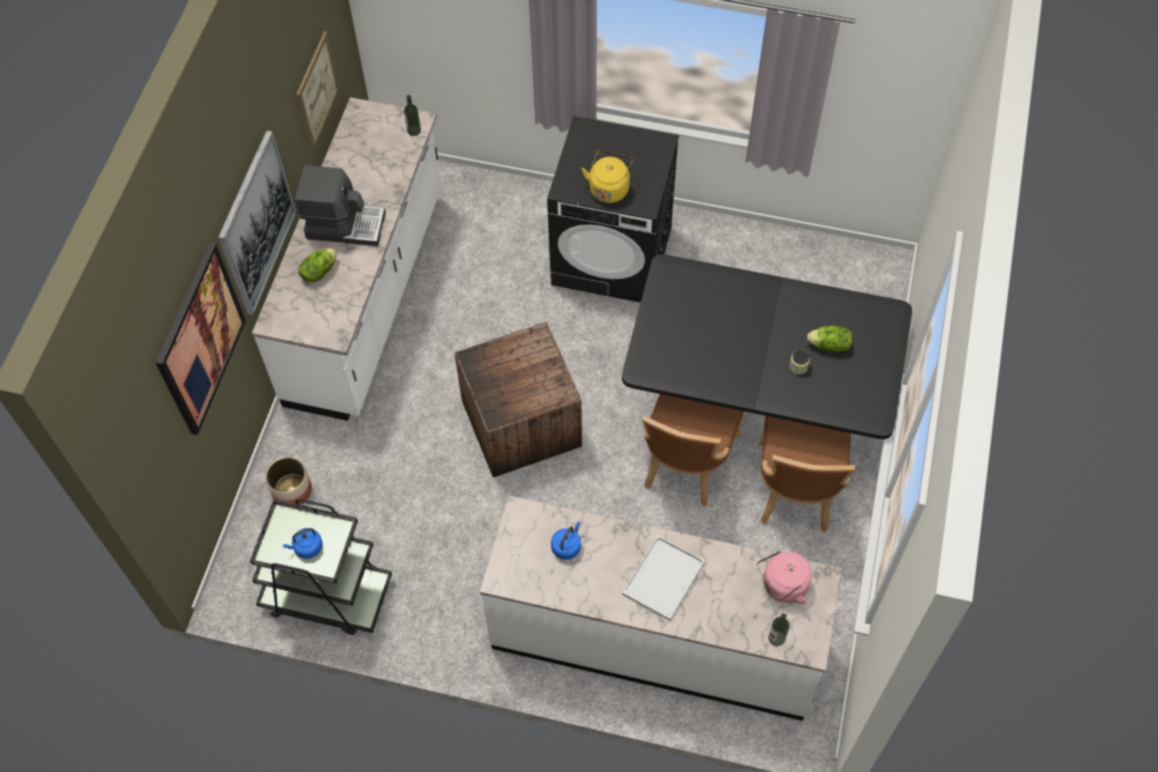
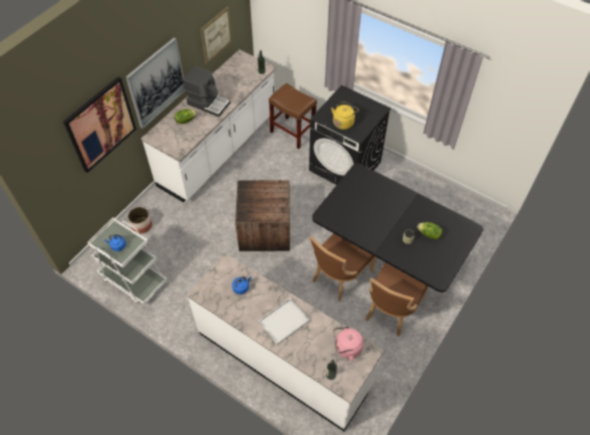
camera: 20 degrees right, 5 degrees down
(326, 595) = (133, 279): black cart -> white cart
(488, 220) = (292, 132): none -> brown stool

